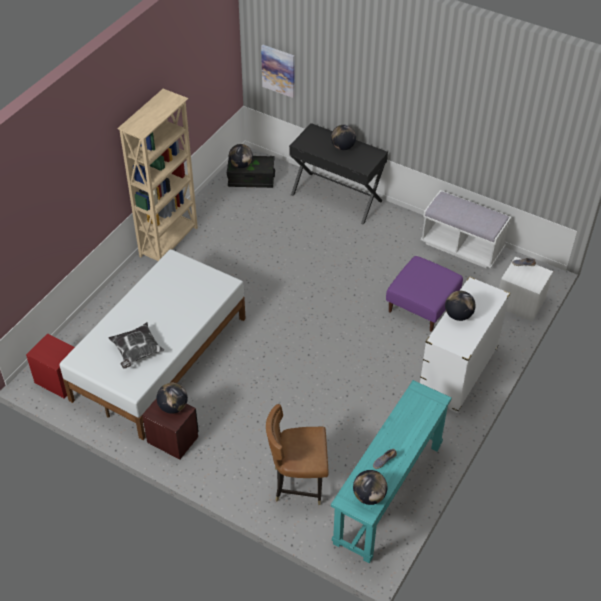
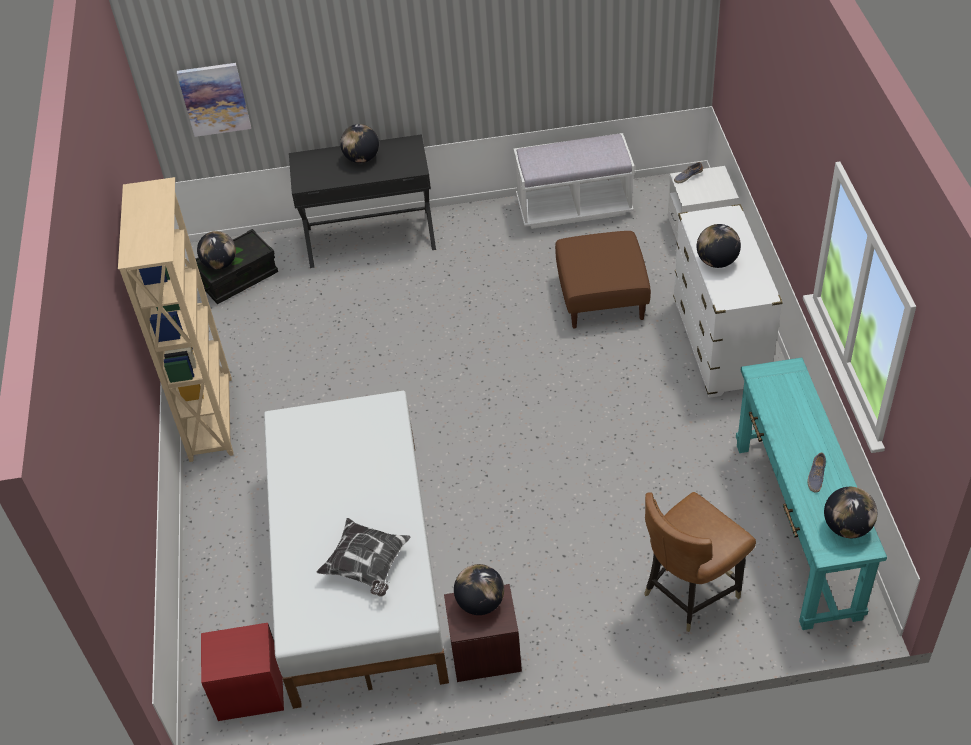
camera: 35 degrees left, 0 degrees up
(422, 305) = (602, 298): purple ottoman -> brown ottoman

